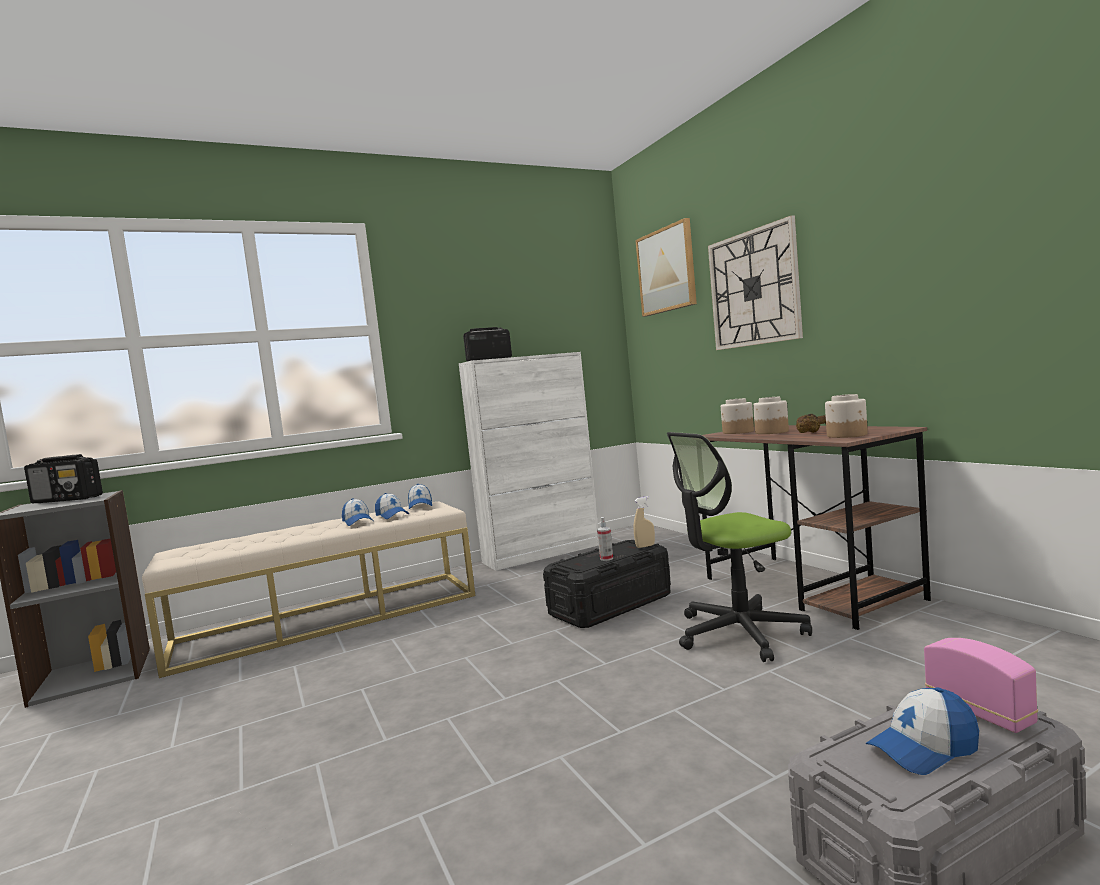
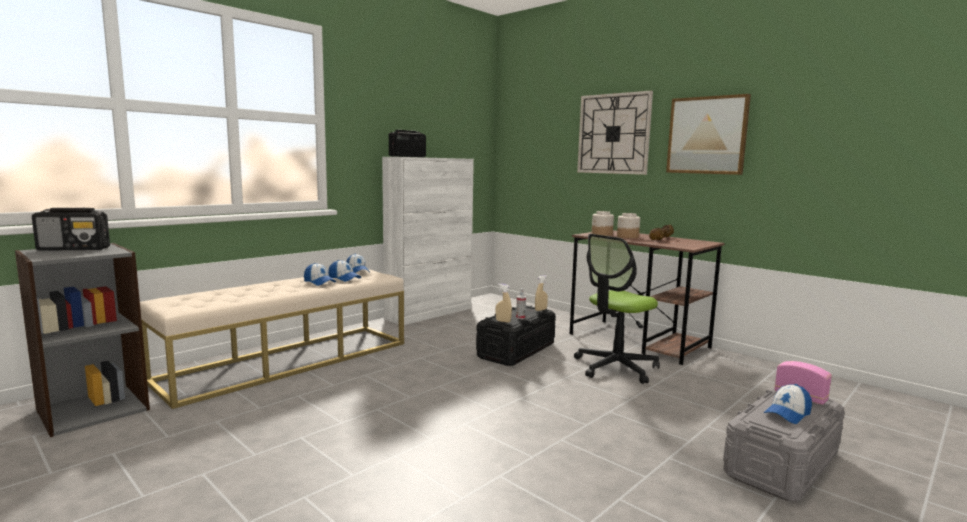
camera: 20 degrees left, 5 degrees up
(575, 564) = (503, 321): none -> beige spray bottle
(666, 270) = (540, 105): picture -> picture (707, 135)
(847, 435) = (685, 244): jar -> none

